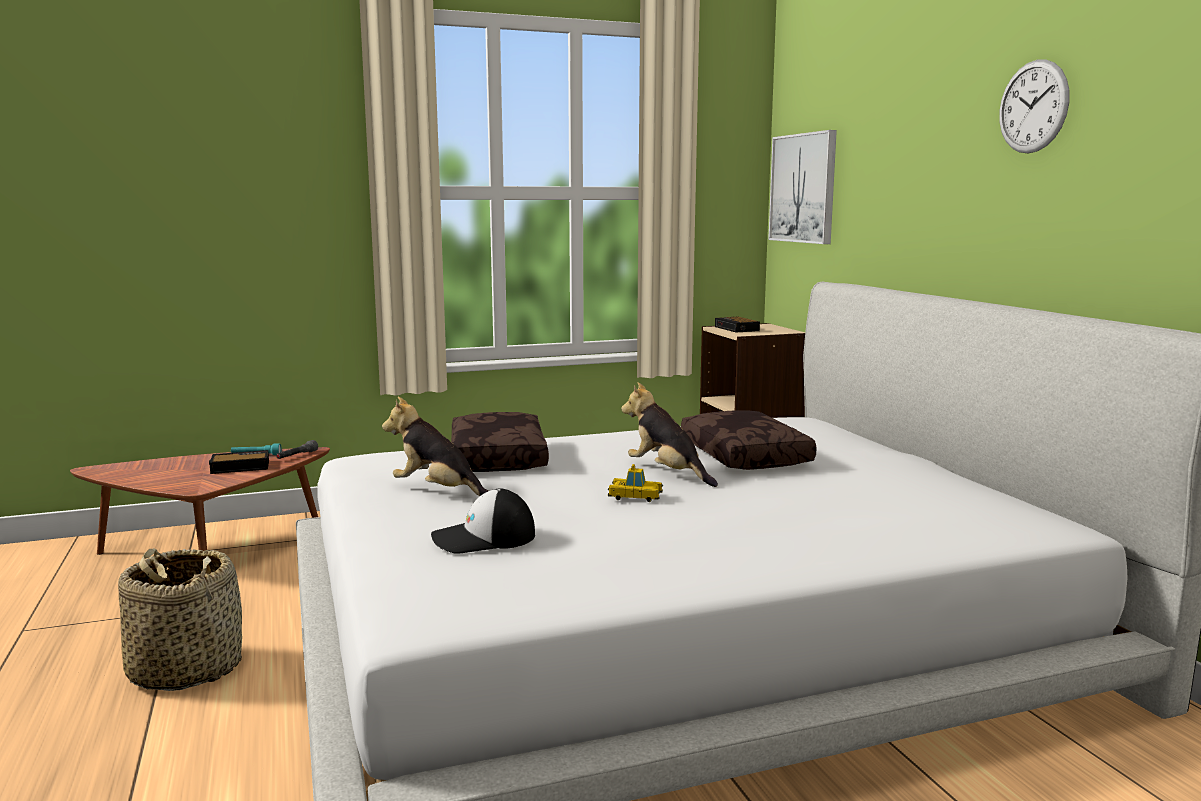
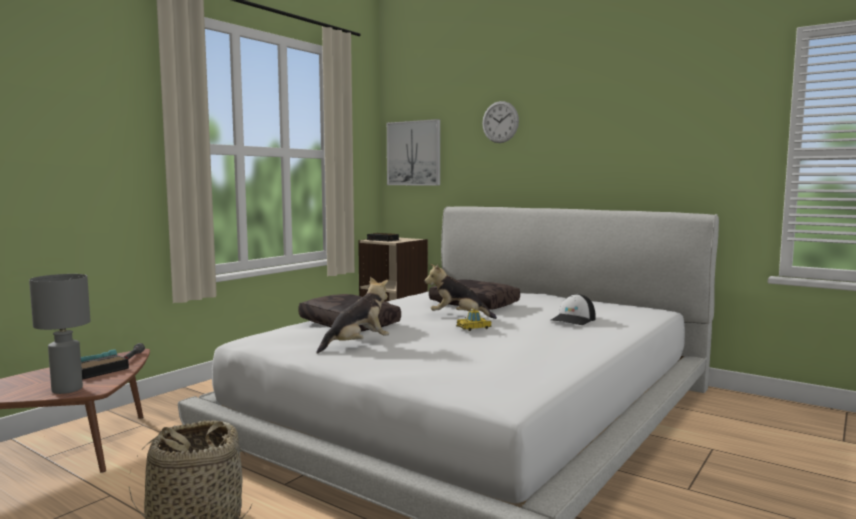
camera: 35 degrees left, 5 degrees down
(179, 483) = (67, 390): none -> grey table lamp
(438, 492) = (357, 345): plush toy -> plush toy turned 150 degrees clockwise
(483, 538) = (446, 359): cap -> cap (573, 320)
(1033, 107) = (583, 110): wall clock -> wall clock (500, 122)

